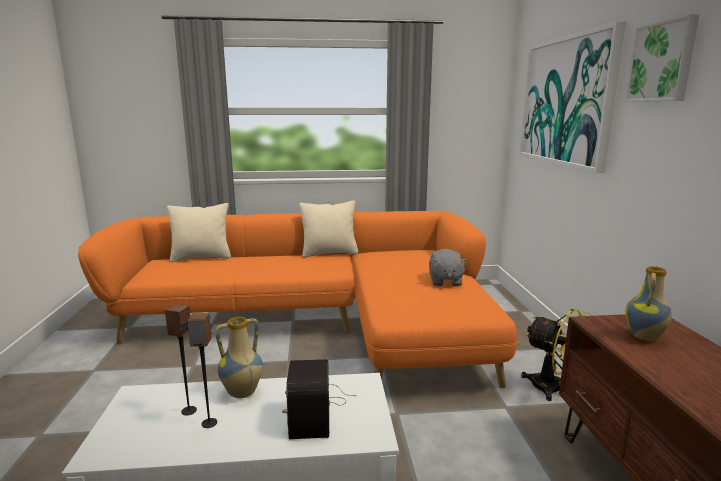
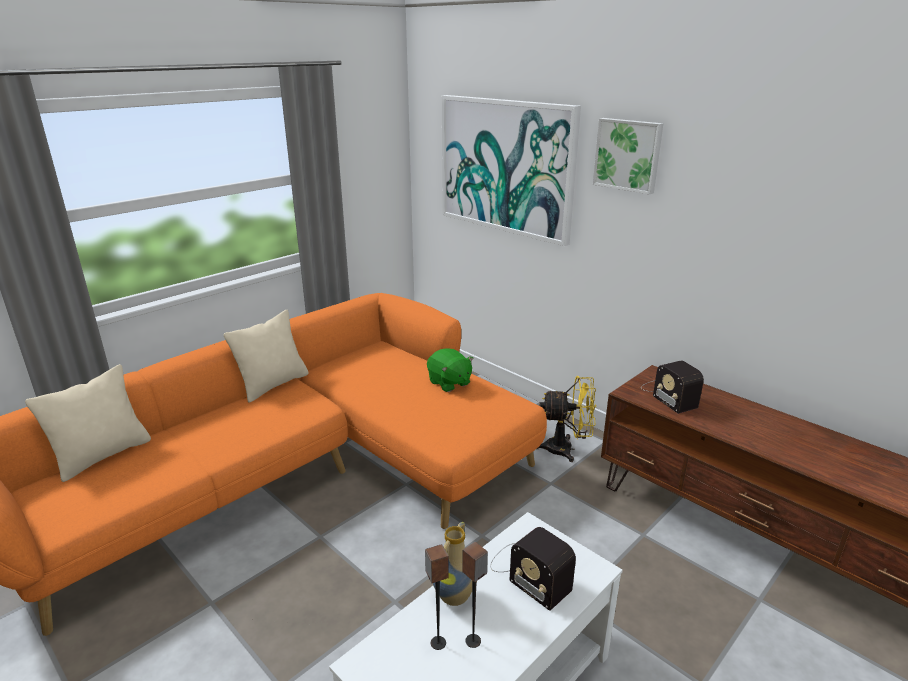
camera: 40 degrees left, 10 degrees up
(445, 281) = (449, 383): grey plush toy -> green plush toy
(645, 337) = (668, 394): vase -> radio

